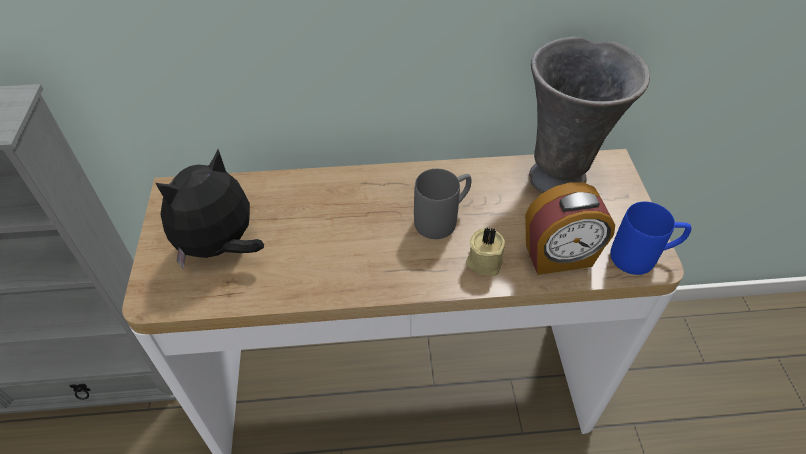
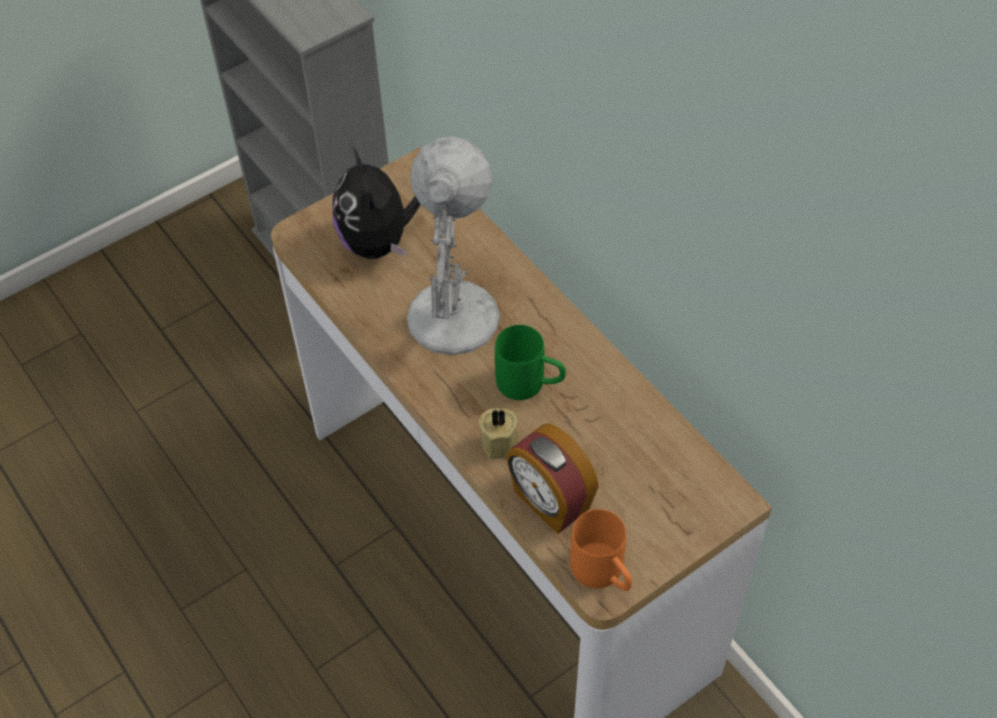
camera: 60 degrees right, 5 degrees up
(220, 247) = (378, 242): plush toy -> plush toy turned 120 degrees counterclockwise
(336, 232) = (453, 312): none -> white table lamp
(443, 219) = (530, 385): grey mug -> green mug
(559, 179) = (666, 460): grey vase -> none
(643, 257) = (603, 575): blue mug -> orange mug

